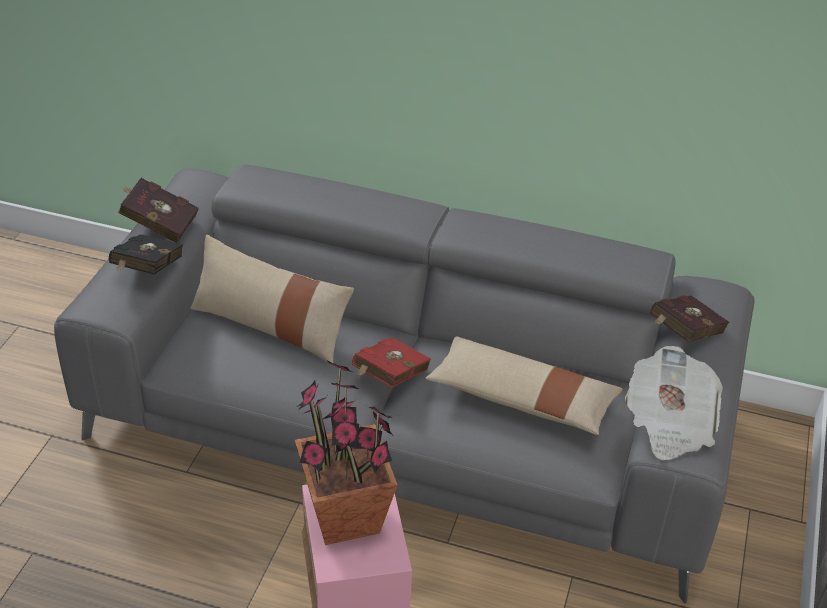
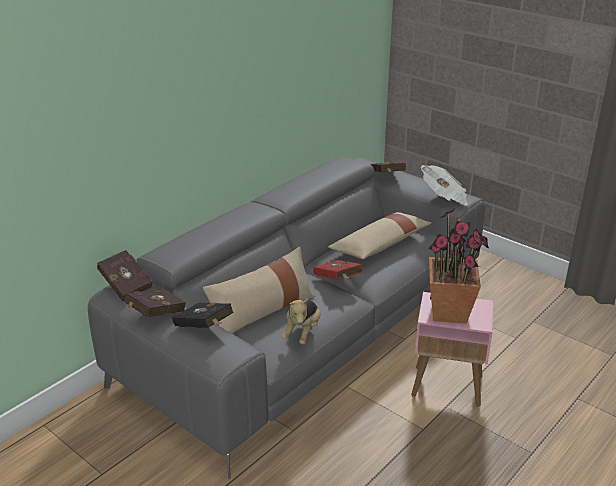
camera: 65 degrees left, 10 degrees down
(210, 181) = (125, 285): none -> red book
(240, 376) = (302, 333): none -> plush toy

